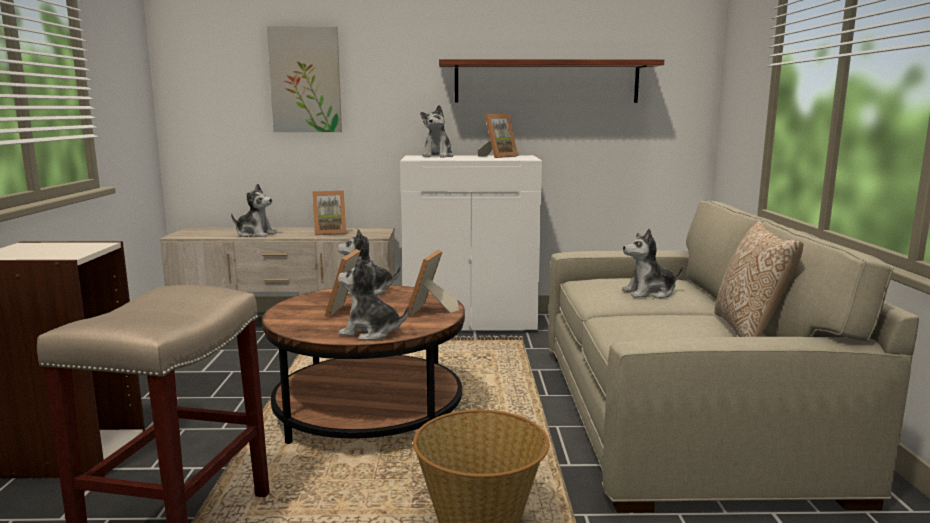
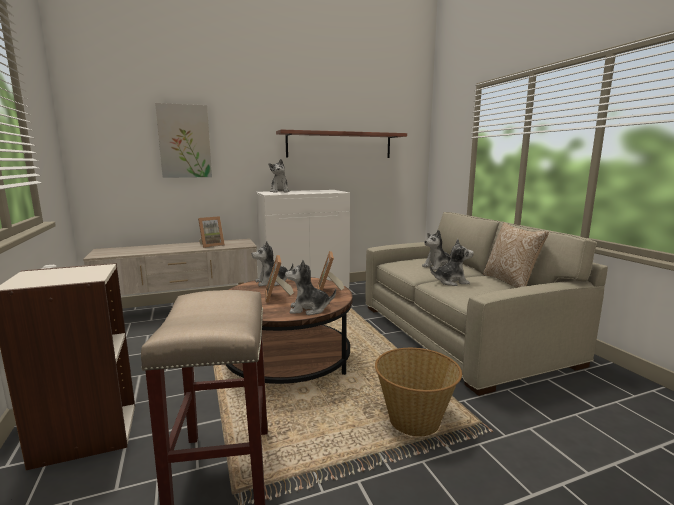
camera: 20 degrees left, 0 degrees up
(255, 234) = (157, 250): plush toy -> plush toy (451, 282)
(498, 156) = (317, 191): picture frame -> none

